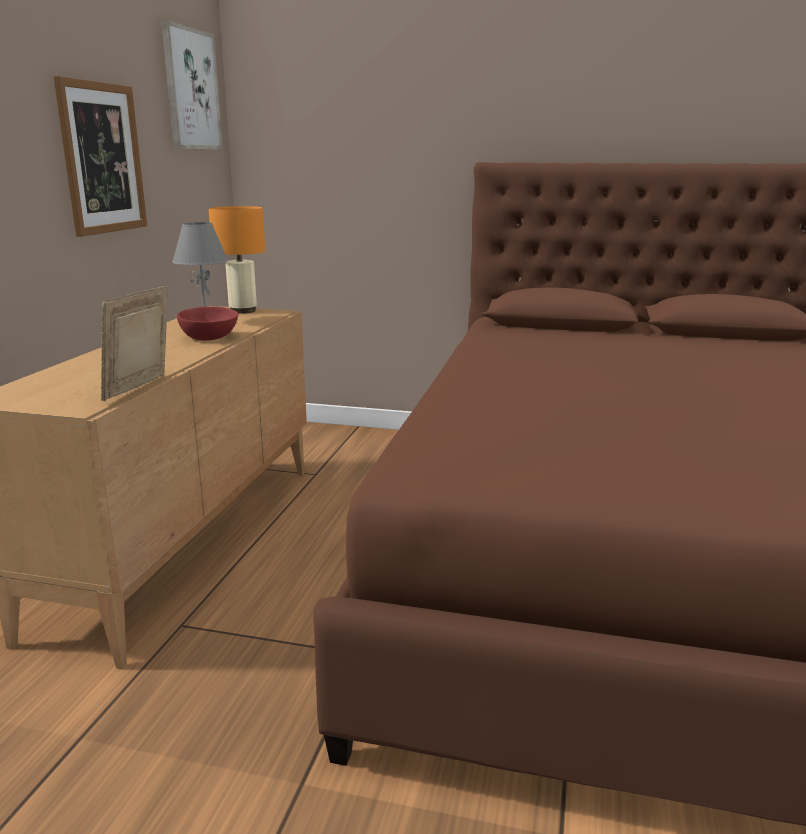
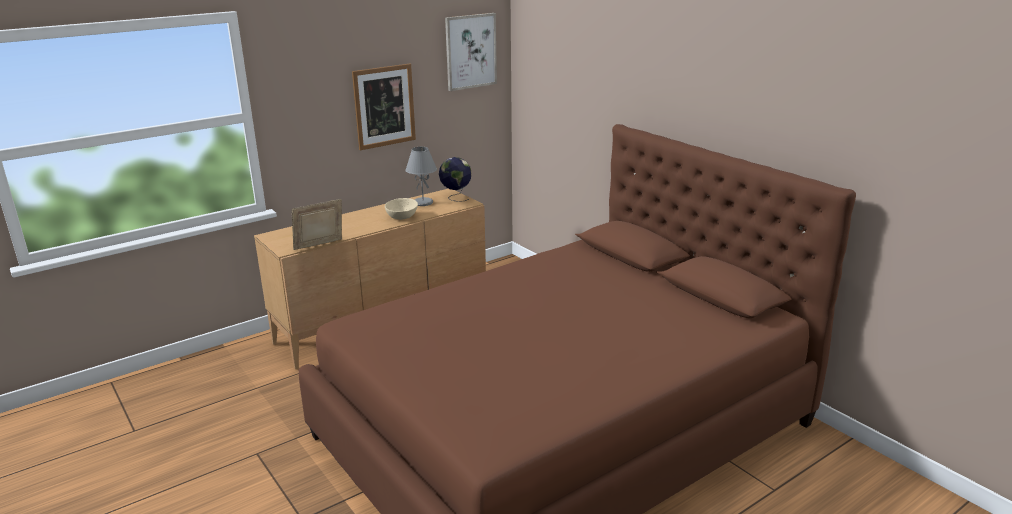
camera: 40 degrees right, 5 degrees up
(208, 337) = (401, 217): red bowl -> beige bowl
(242, 311) = (456, 197): orange table lamp -> globe

